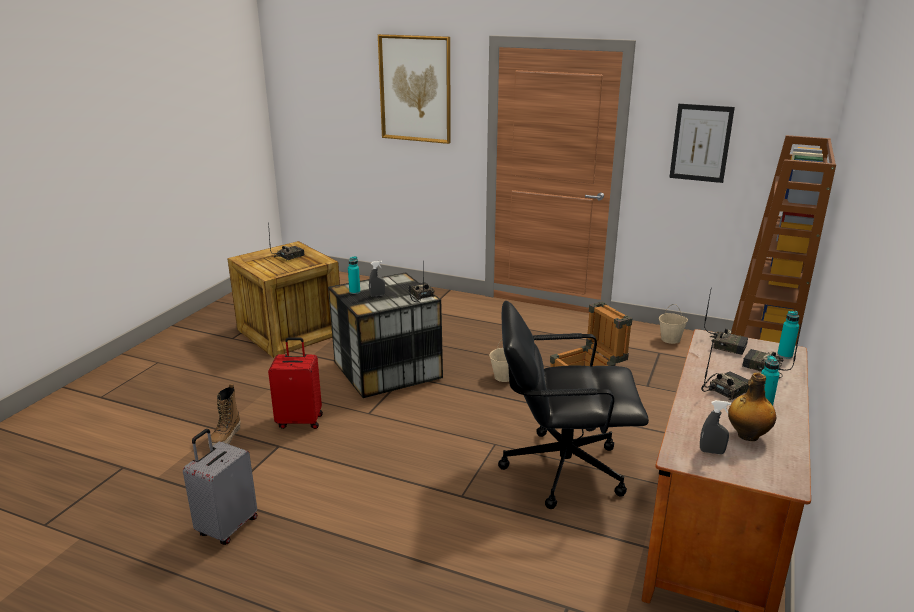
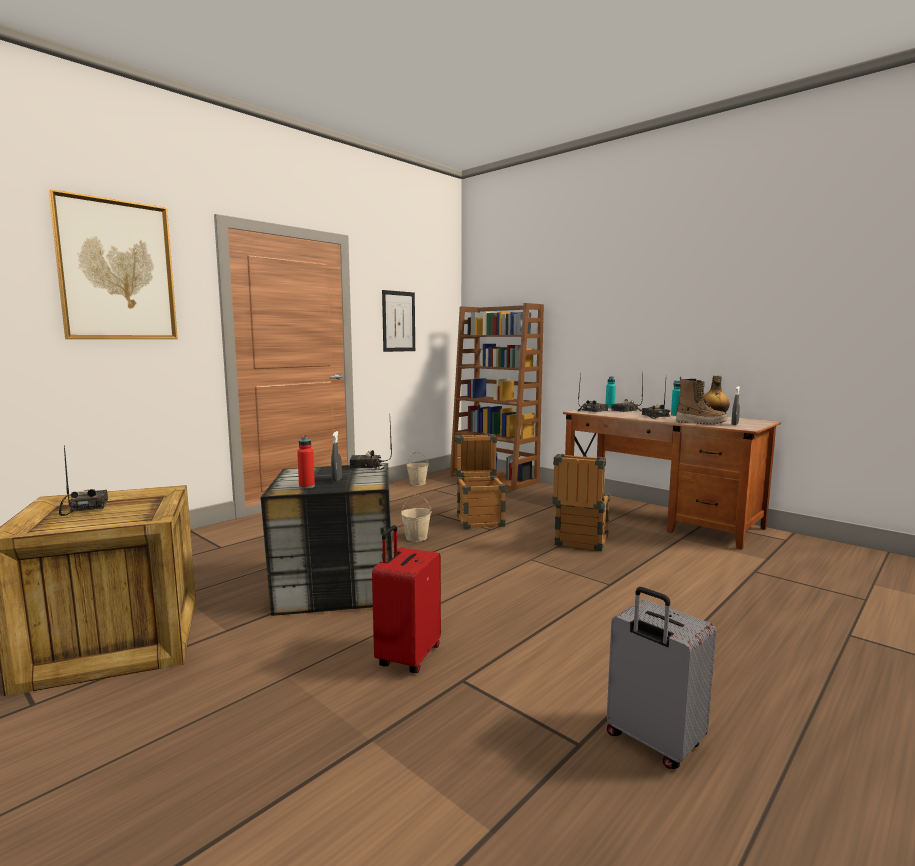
camera: 70 degrees left, 15 degrees down
(226, 438) = (408, 731): boot -> boot (700, 423)
(354, 292) = (306, 486): turquoise bottle -> red bottle
(562, 468) = (579, 543): black office chair -> crate

